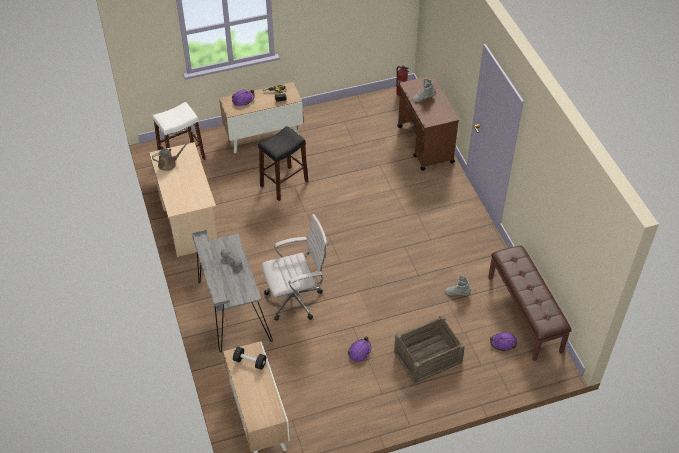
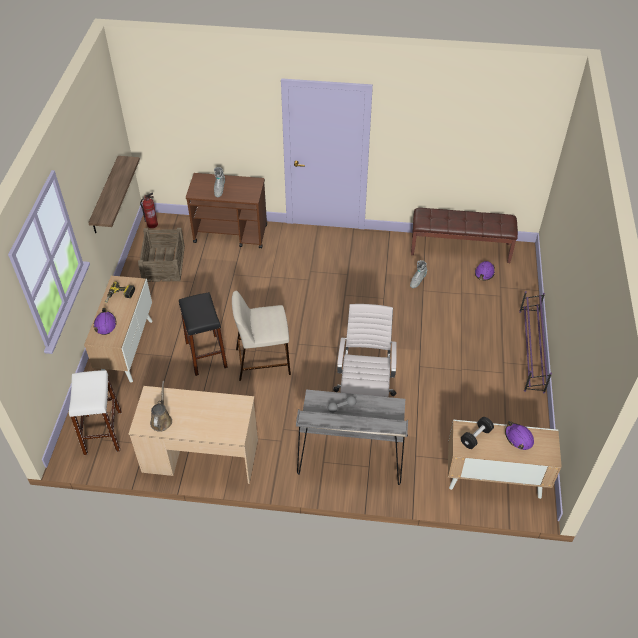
camera: 65 degrees left, 0 degrees up
(297, 220) = (263, 361): none -> beige stool
(344, 32) = (105, 195): none -> shelf
(359, 351) = (450, 371): purple hard hat -> purple hard hat (518, 438)
(423, 409) = (531, 351): none -> purple shoe rack
(428, 357) = (477, 326): crate -> crate (164, 263)

